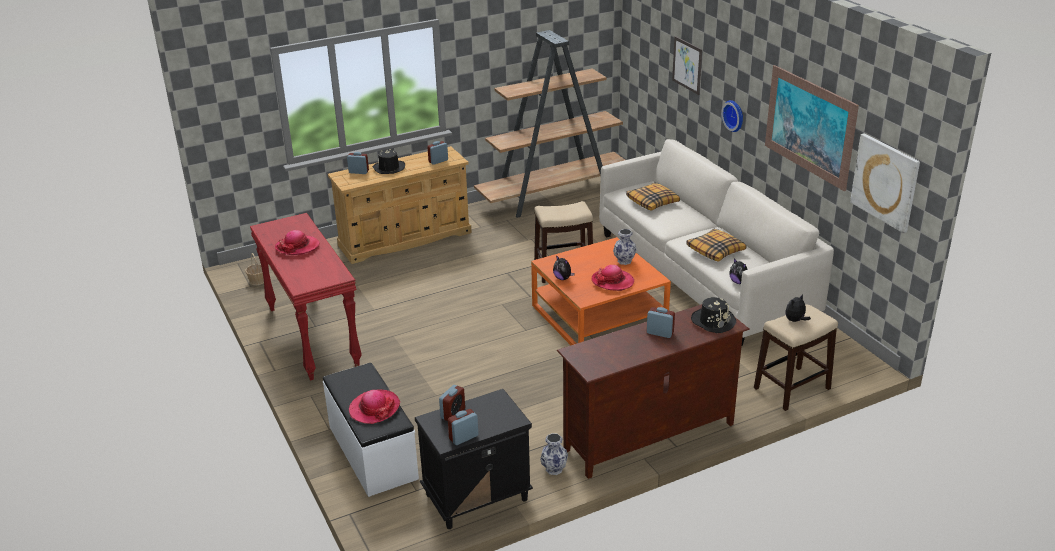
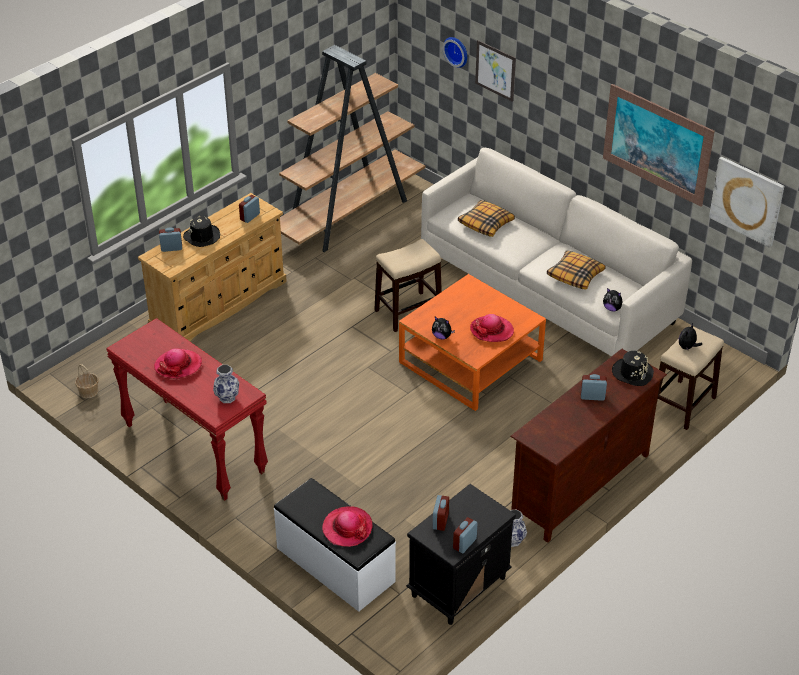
camera: 20 degrees left, 10 degrees up
(625, 261) = (491, 302): vase -> vase (227, 397)
(734, 115) = (562, 125): wall clock -> wall clock (457, 51)

